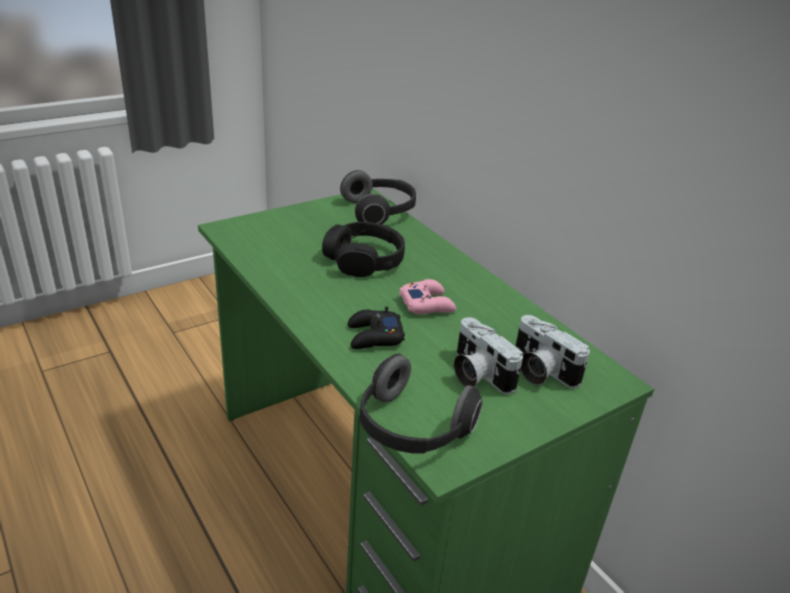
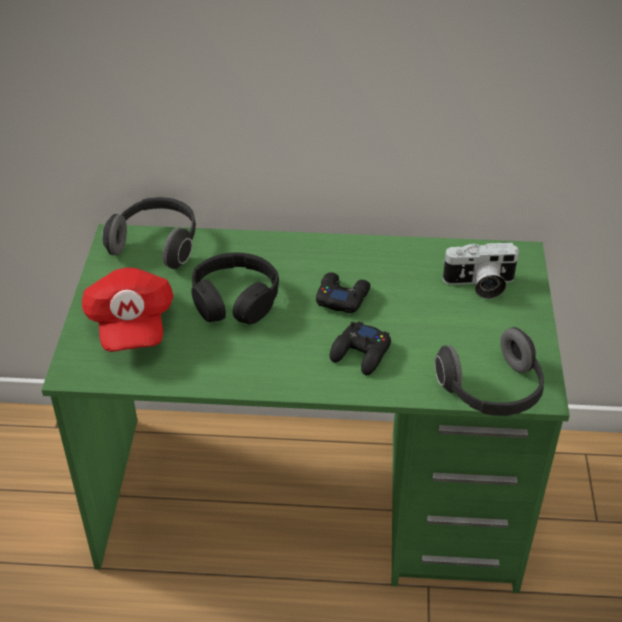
camera: 50 degrees left, 10 degrees up
(290, 231) = (131, 325): none -> red cap
(427, 304) = (342, 297): pink game controller -> black game controller
(476, 374) = (457, 321): camera -> none

